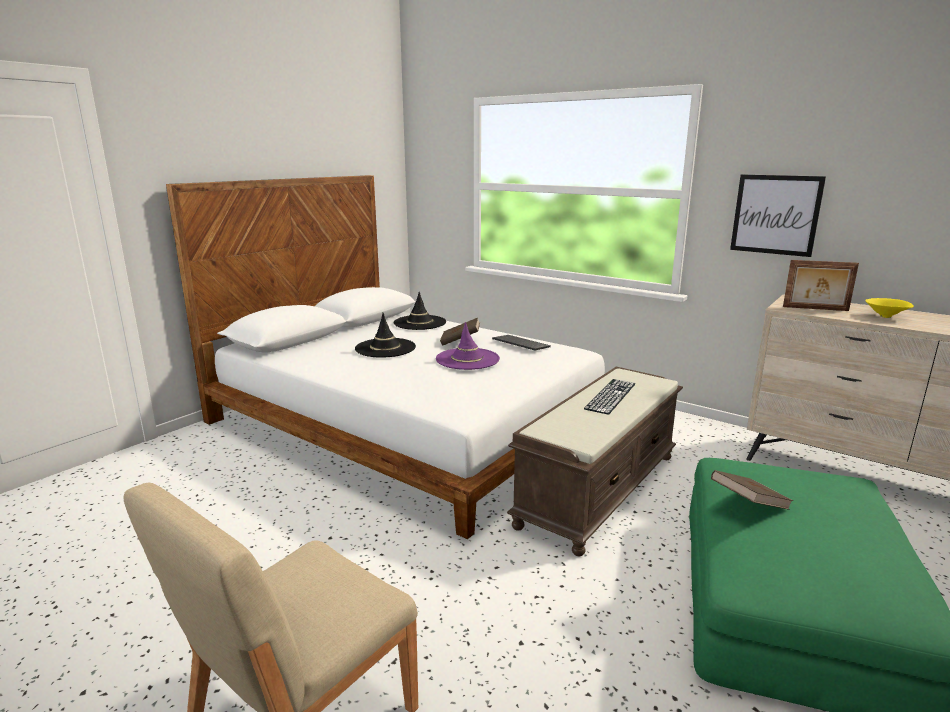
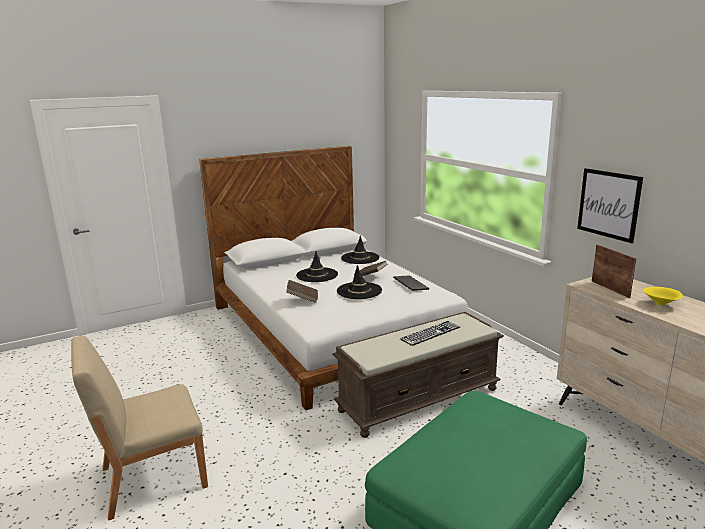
camera: 25 degrees right, 0 degrees up
(467, 359) = (359, 291): purple hat -> black hat
(748, 504) = (449, 424): brown book -> brown book (302, 299)
(815, 309) = (610, 289): picture frame -> picture frame turned 150 degrees counterclockwise

